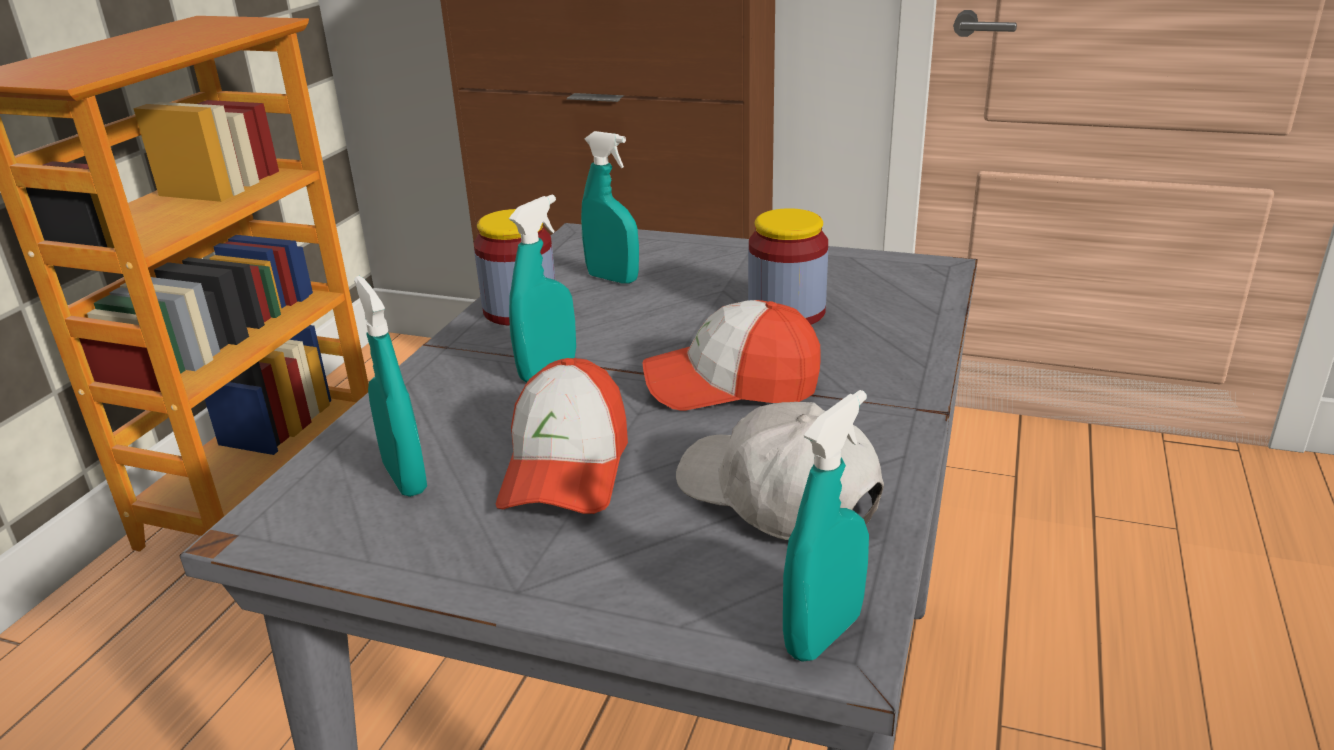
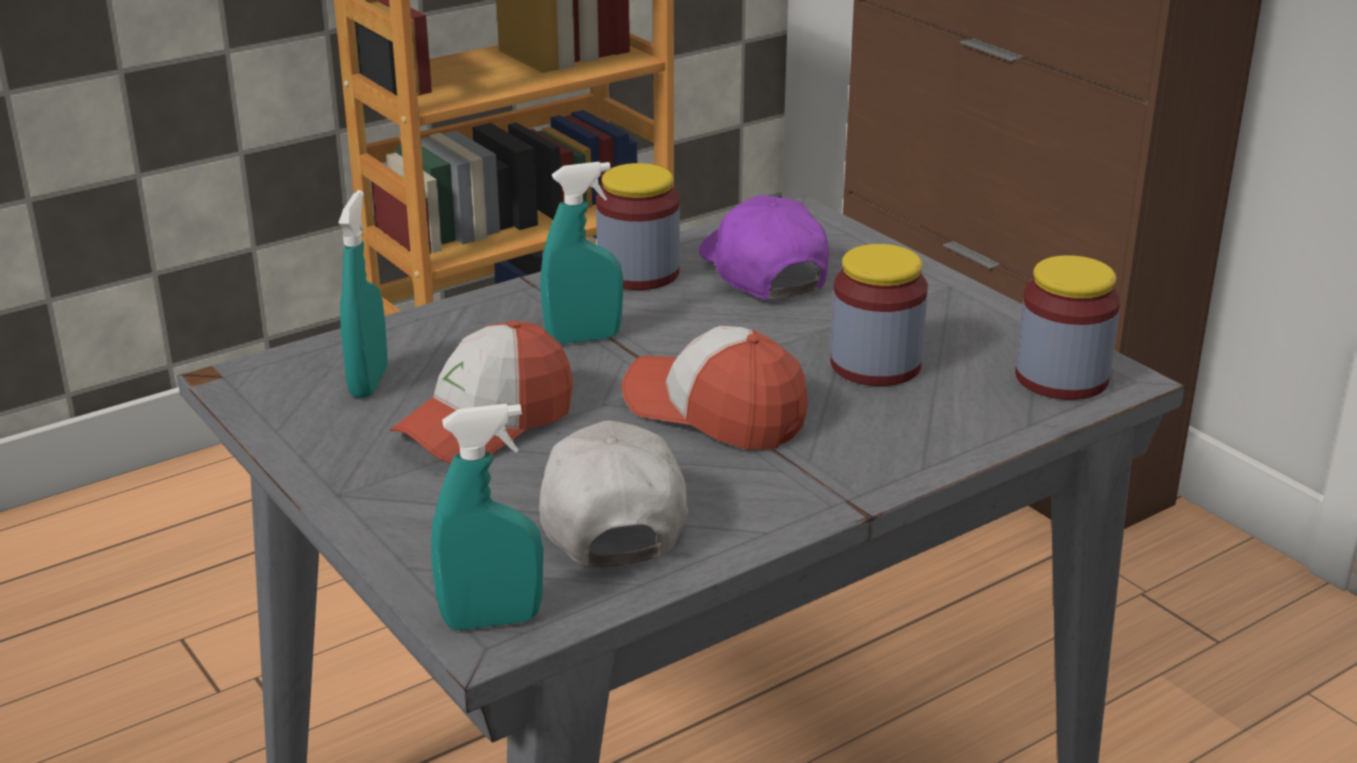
camera: 35 degrees right, 0 degrees up
(612, 278) = (763, 271): turquoise spray bottle -> purple cap
(908, 278) = (1061, 378): none -> jar

